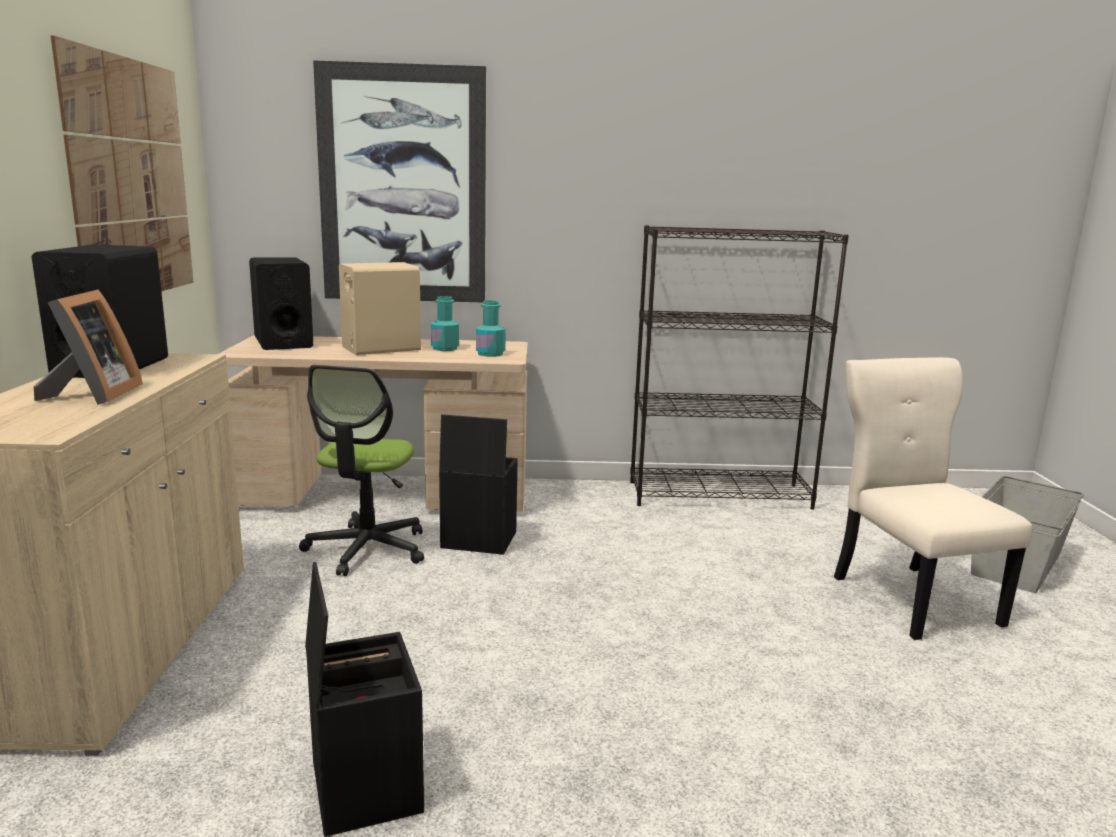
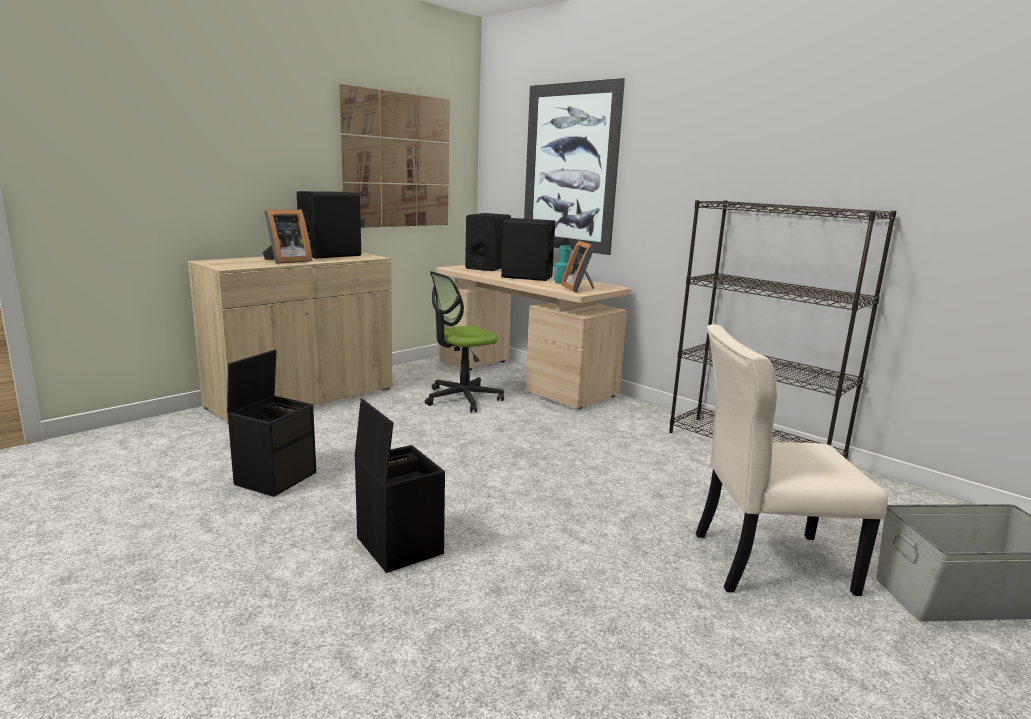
camera: 45 degrees right, 0 degrees up
(380, 348) = (526, 277): beige speaker -> black speaker
(477, 540) = (525, 414): black storage box -> black storage box (397, 545)
(490, 354) = (579, 289): turquoise bottle -> picture frame
(911, 597) = (764, 562): beige chair -> beige chair turned 120 degrees counterclockwise

